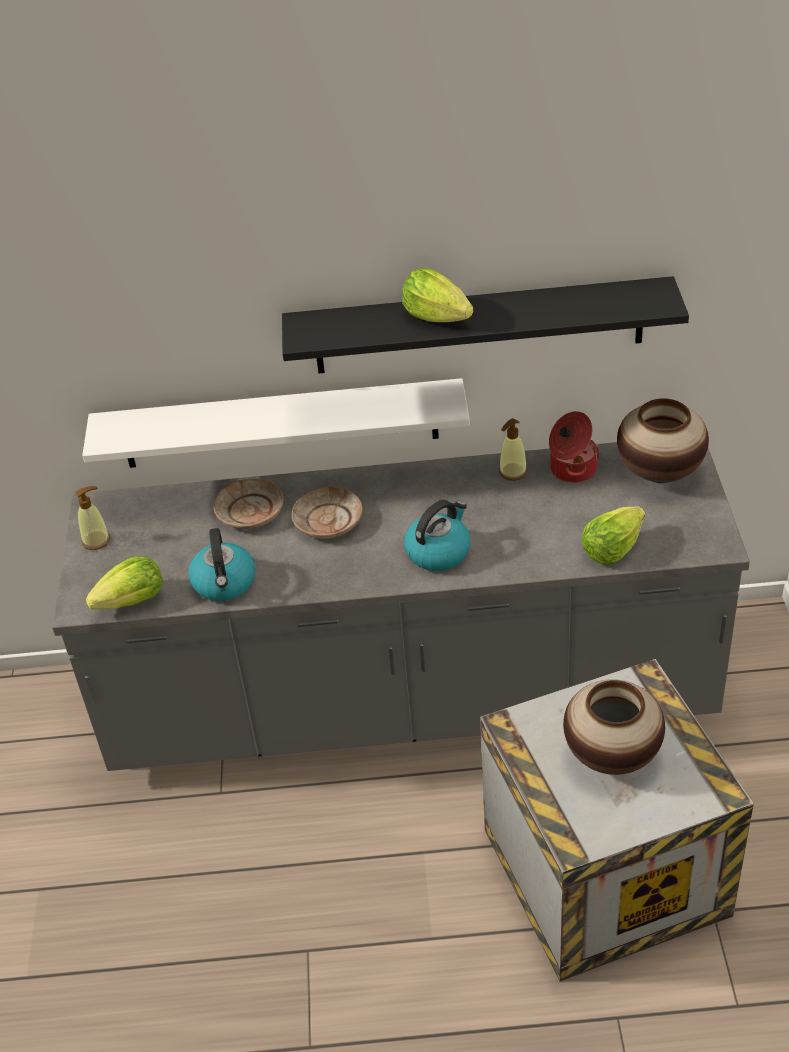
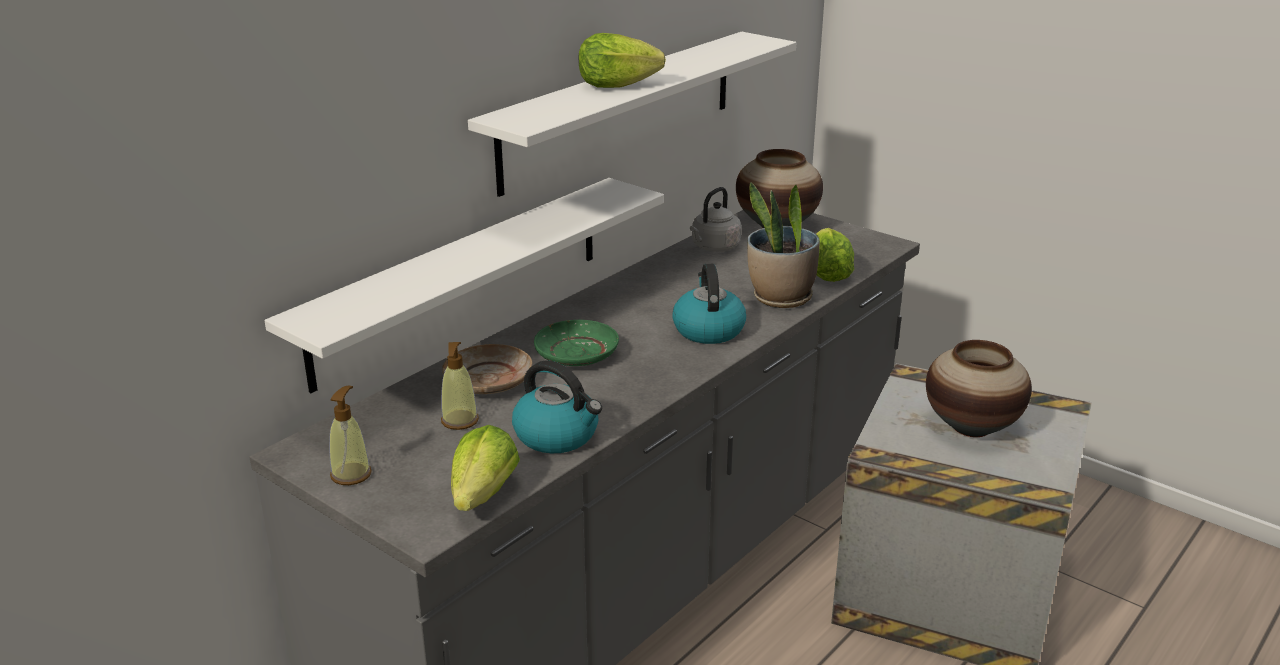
camera: 50 degrees left, 15 degrees down
(328, 521) = (576, 354): beige plate -> green plate
(478, 326) = (621, 109): black shelf -> white shelf
(512, 472) = (673, 265): soap dispenser -> soap dispenser (460, 420)
(536, 552) = (780, 298): none -> potted plant
(571, 469) = (714, 247): cooking pot -> grey kettle

